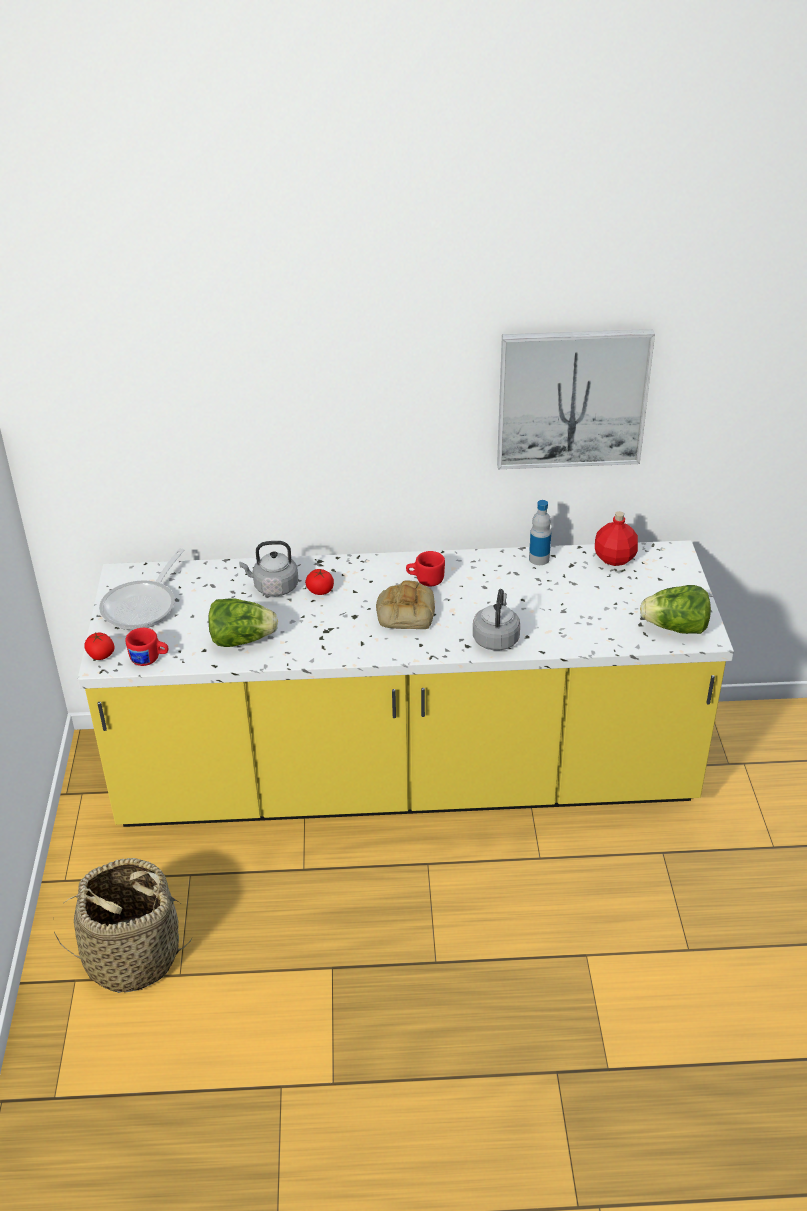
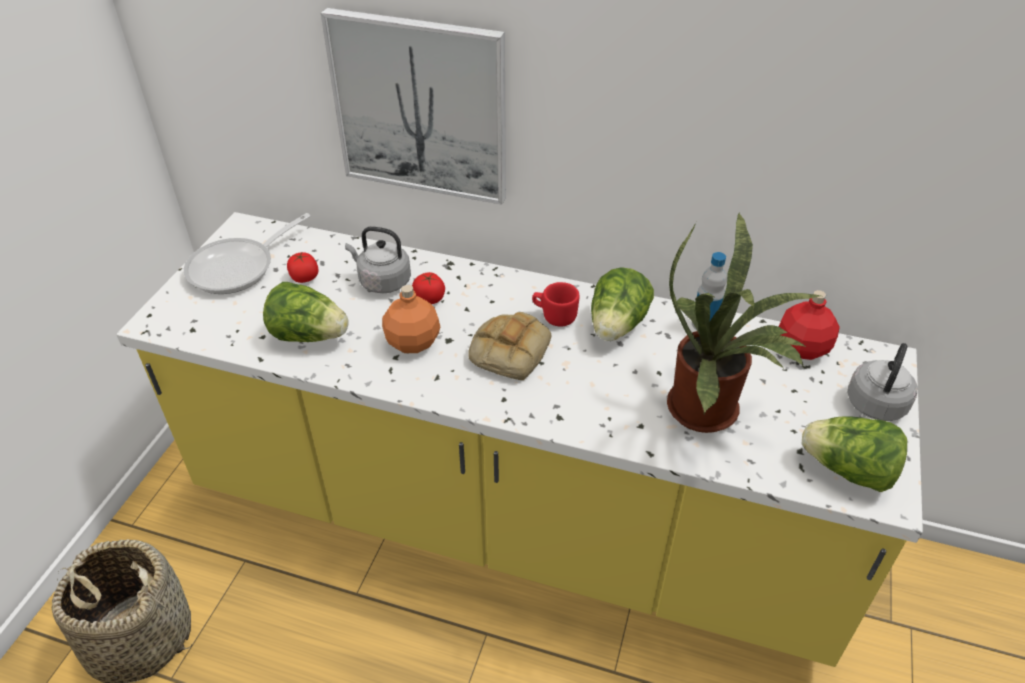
camera: 20 degrees right, 5 degrees up
(101, 655) = (157, 313): tomato -> tomato (304, 278)
(149, 659) = (200, 332): red mug -> none
(327, 625) = (412, 343): none -> orange bottle
(476, 576) = (617, 326): none -> lettuce
(496, 638) = (600, 417): grey kettle -> grey kettle (877, 402)
(570, 615) = (710, 411): none -> potted plant
(572, 398) = (789, 124): picture -> picture (420, 107)

